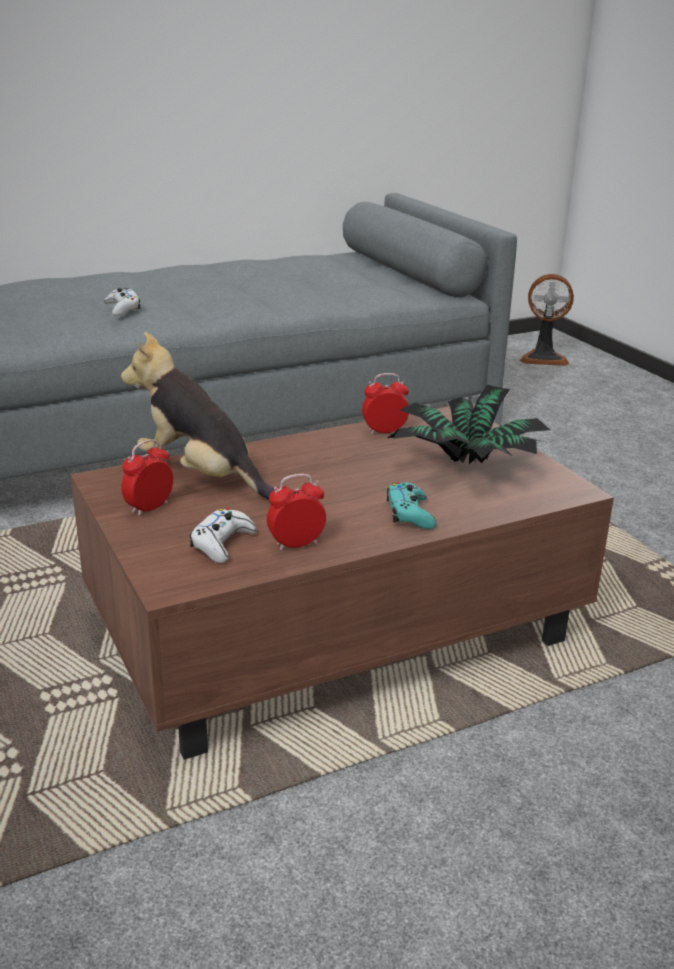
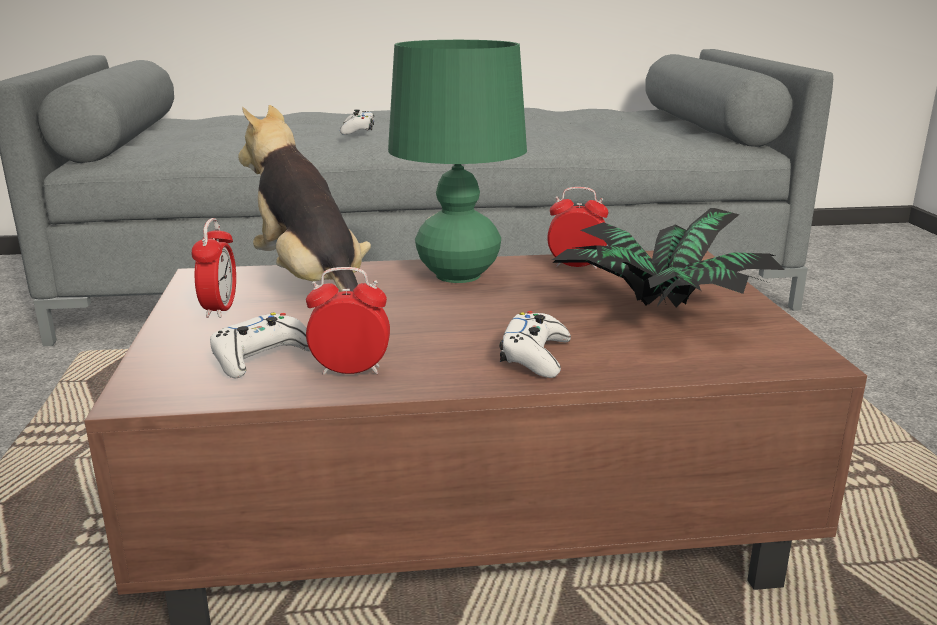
camera: 20 degrees right, 5 degrees down
(149, 508) = (220, 309): alarm clock -> alarm clock turned 120 degrees clockwise
(305, 452) = (458, 275): none -> green table lamp
(410, 514) = (535, 356): turquoise game controller -> white game controller
(543, 358) = (883, 249): fan -> none

